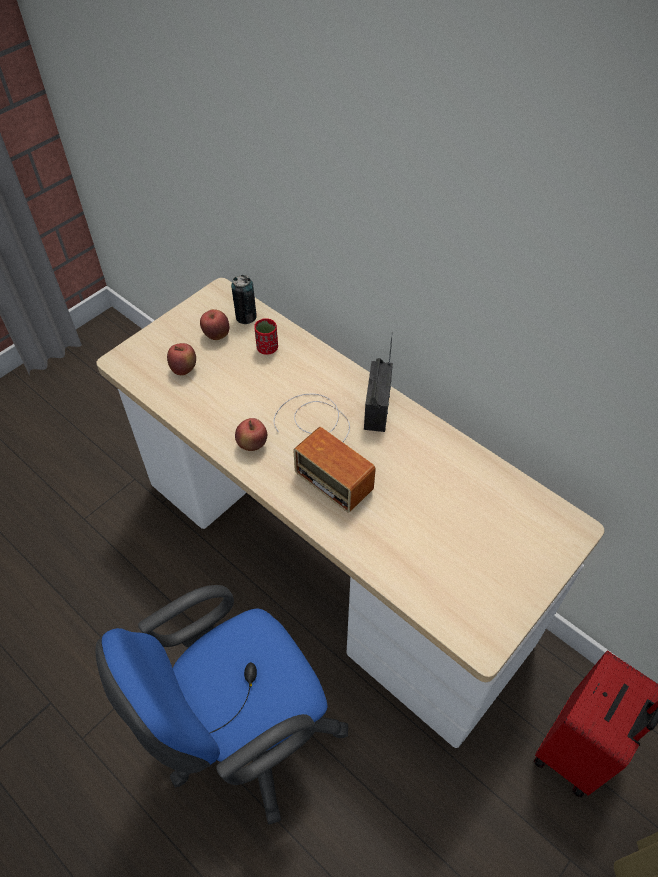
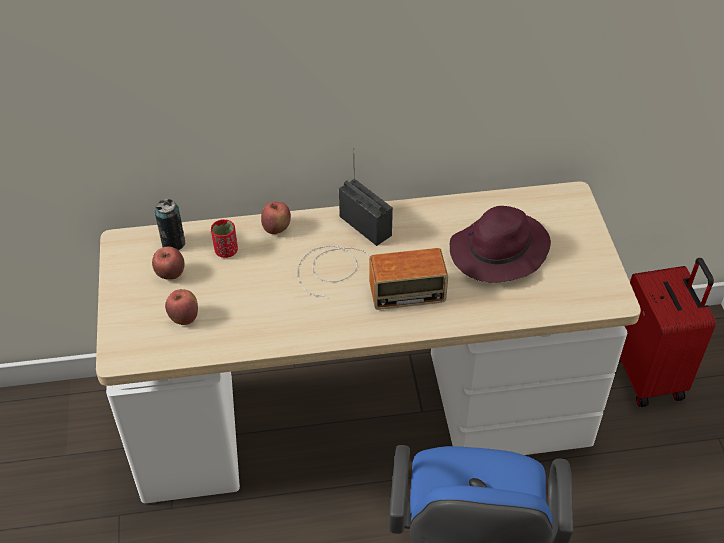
camera: 50 degrees left, 5 degrees down
(252, 445) = (318, 320): apple -> apple (276, 229)
(443, 516) = (498, 253): none -> purple hat

